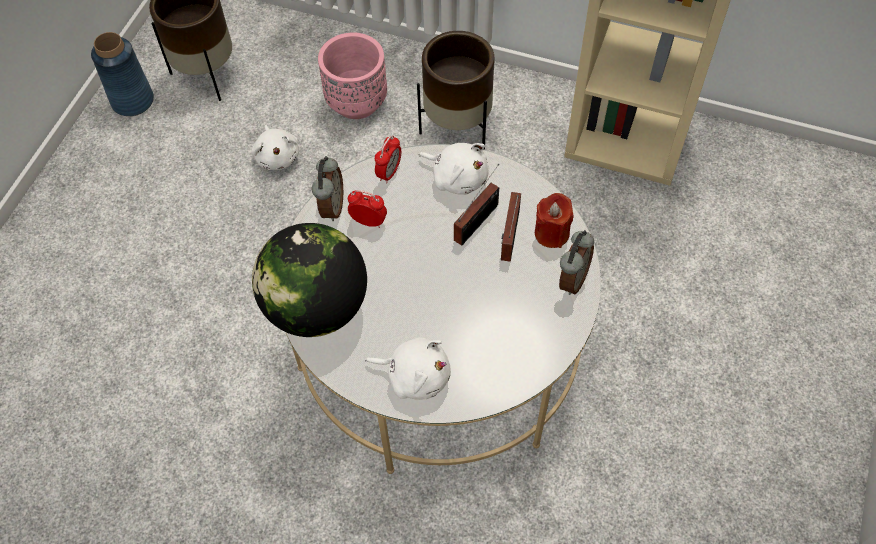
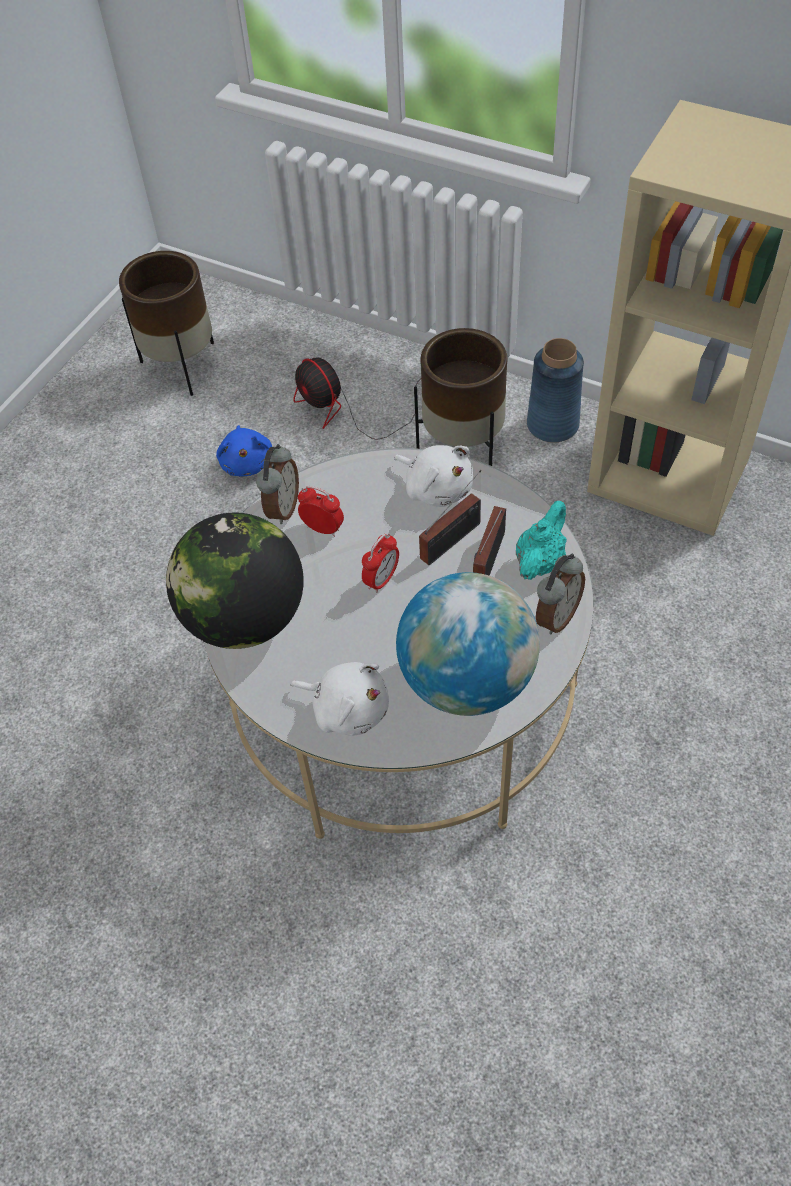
camera: 10 degrees right, 5 degrees down
(133, 101) = (94, 388): blue vase -> blue vase (553, 425)
(277, 156) = (247, 462): white plush toy -> blue plush toy
(356, 102) = (348, 410): pink planter -> fan
(389, 172) = (356, 476): alarm clock -> alarm clock (381, 580)
(508, 341) = (467, 680): none -> globe
(551, 233) = (540, 561): red candle -> turquoise teapot

